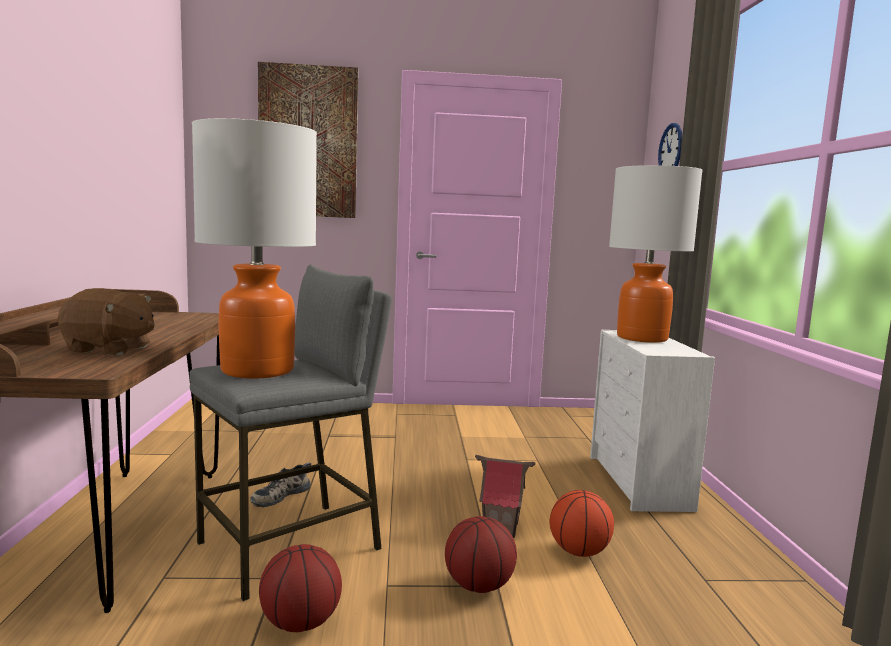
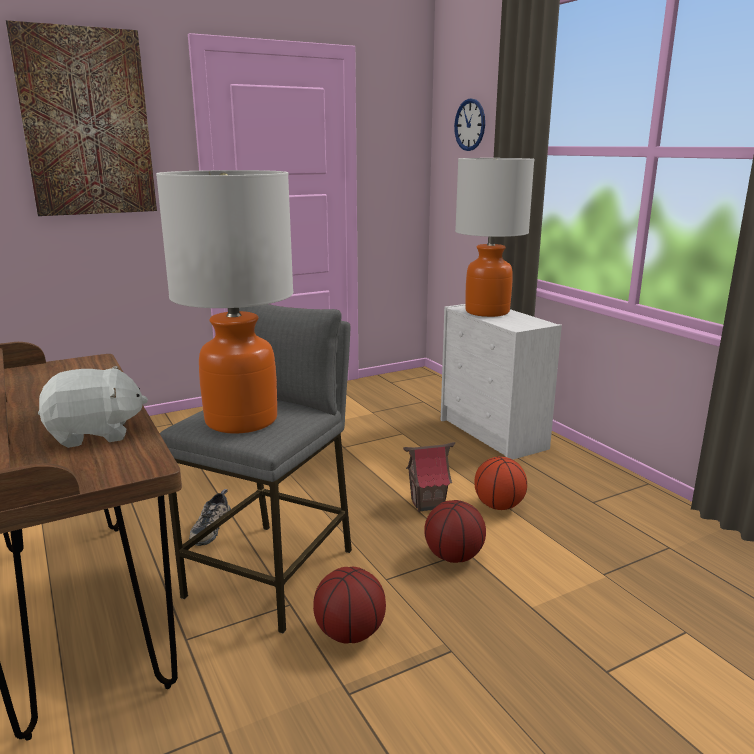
camera: 25 degrees left, 10 degrees up
(109, 349) = (95, 434): brown plush toy -> white plush toy

